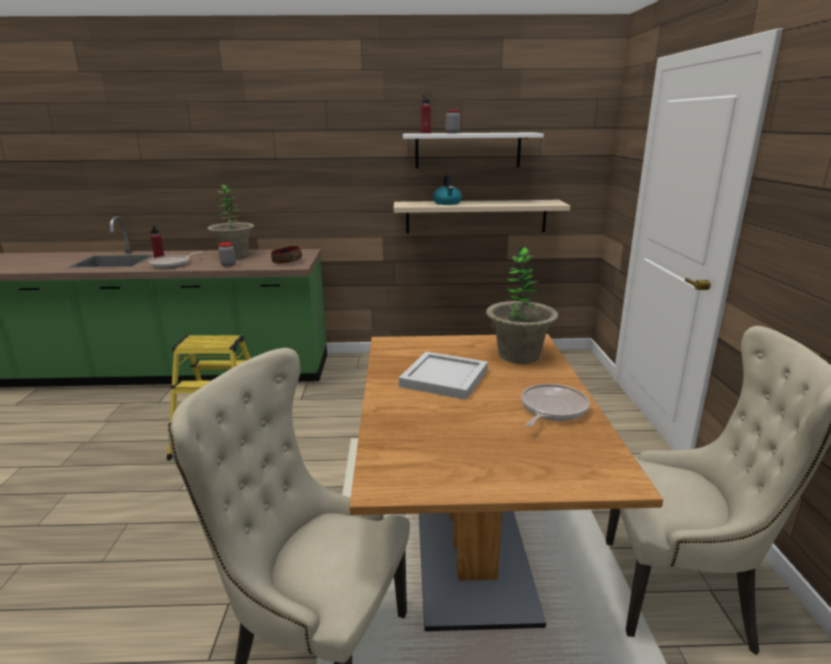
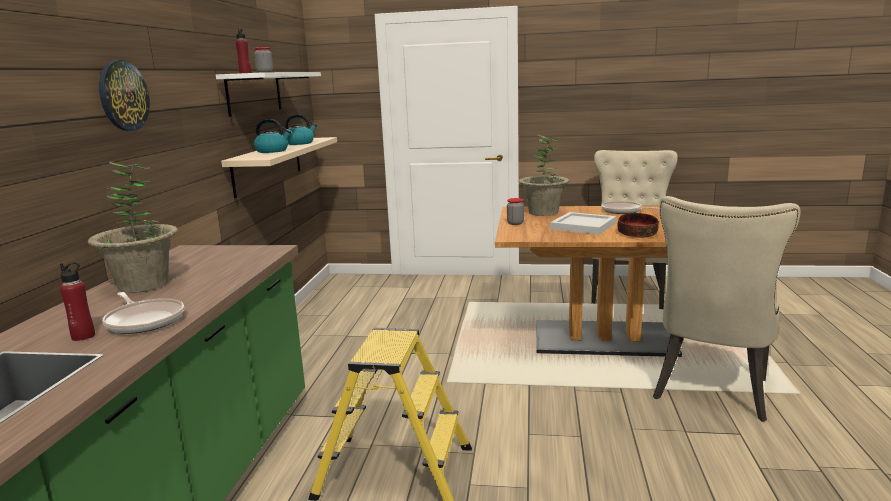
camera: 80 degrees left, 5 degrees down
(228, 265) = (212, 282): jar -> jar (515, 223)
(286, 261) = (239, 255): bowl -> bowl (636, 234)
(287, 147) = (123, 96): none -> wall clock
(506, 203) = (300, 143): none -> kettle

